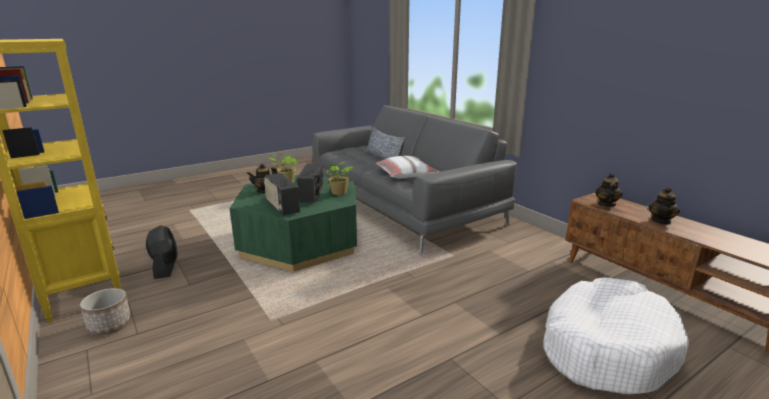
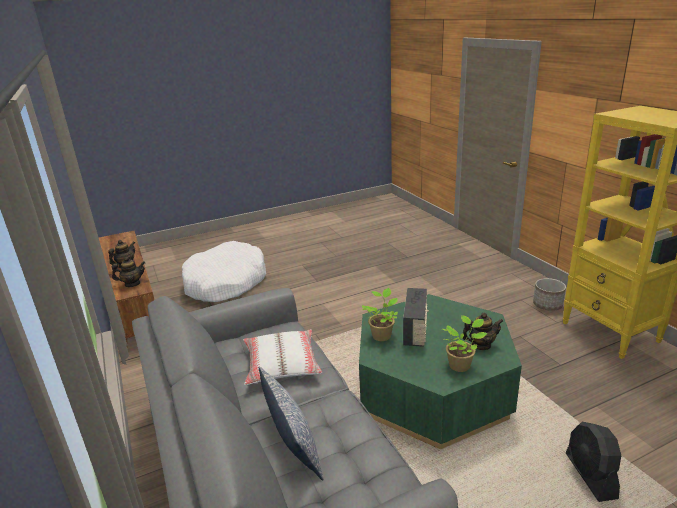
camera: 170 degrees left, 5 degrees up
(165, 267) = (566, 357): black fan -> black fan (590, 475)
(282, 207) = (442, 311): radio -> none
(606, 204) = (132, 284): teapot -> teapot turned 135 degrees counterclockwise

